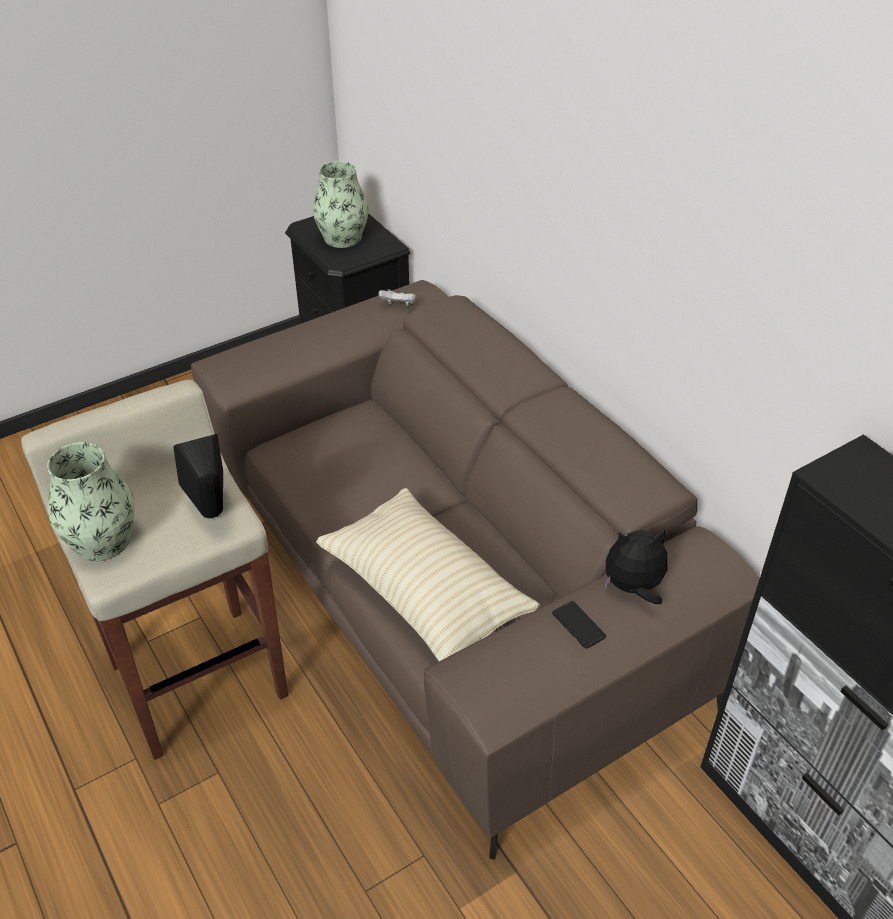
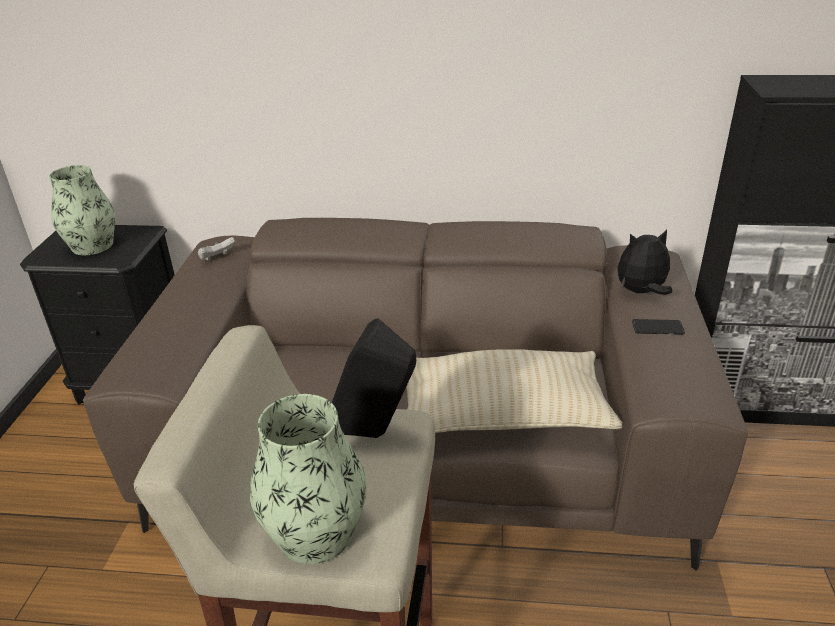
camera: 50 degrees left, 10 degrees down
(633, 588) = (641, 292): plush toy -> plush toy turned 45 degrees clockwise

